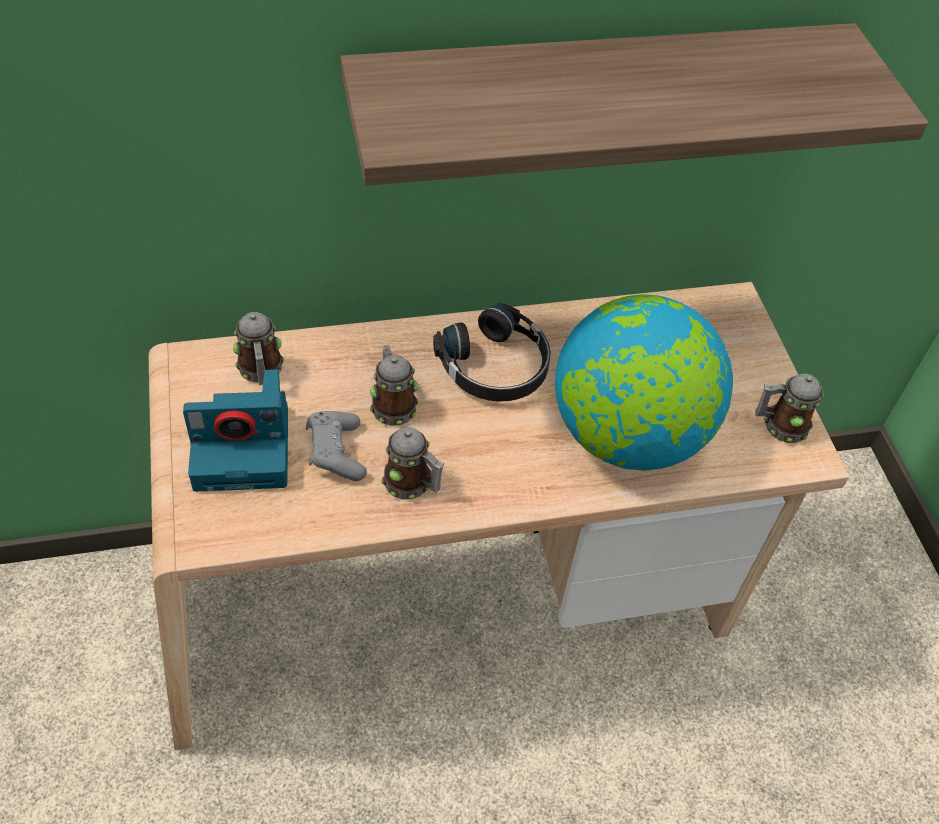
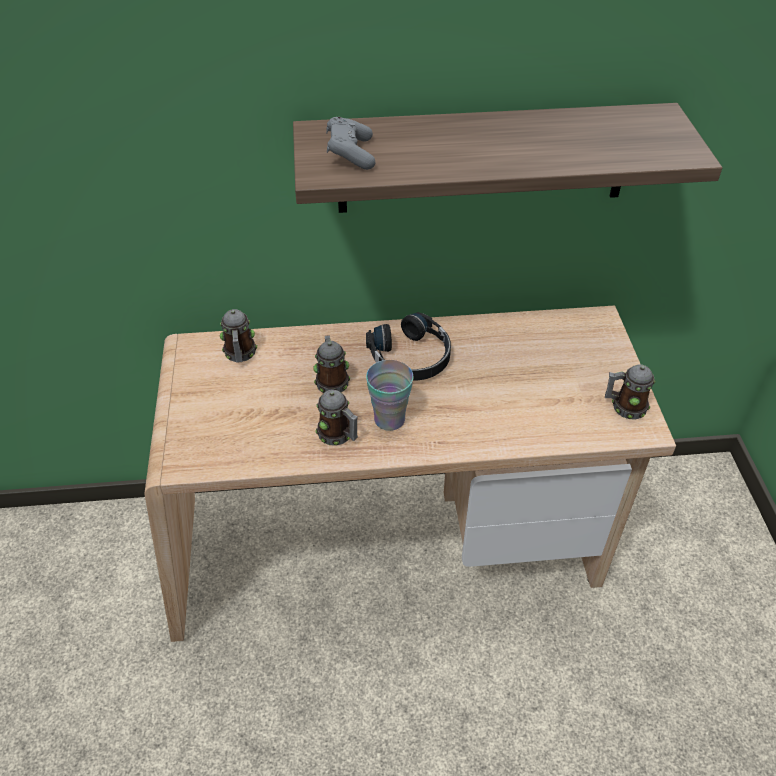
camera: 10 degrees right, 5 degrees down
(245, 447) = (221, 405): camera -> none
(336, 453) = (285, 412): grey game controller -> grey game controller (350, 154)
(477, 458) = (389, 419): none -> cup
(626, 435) = (504, 409): globe -> none

